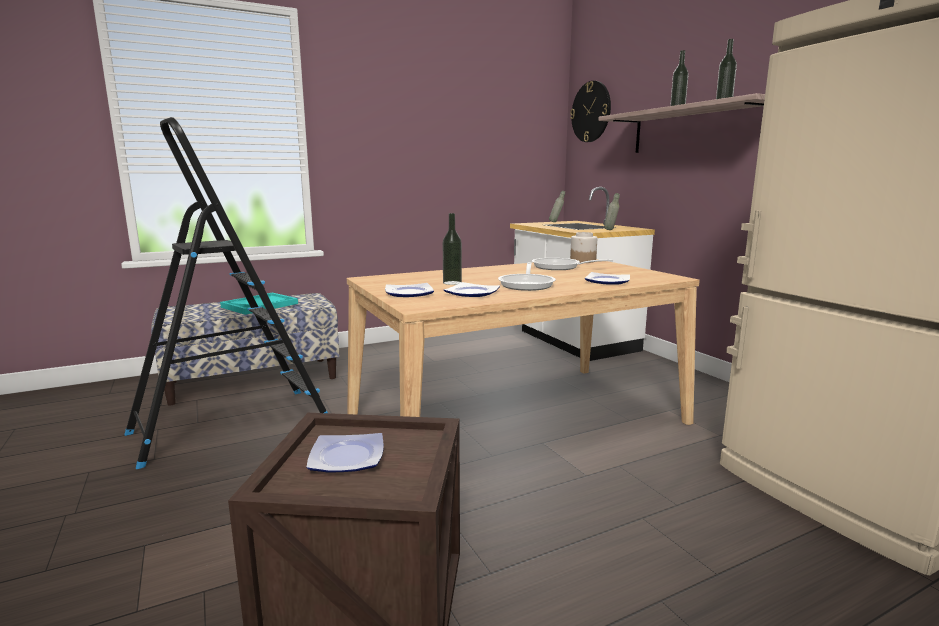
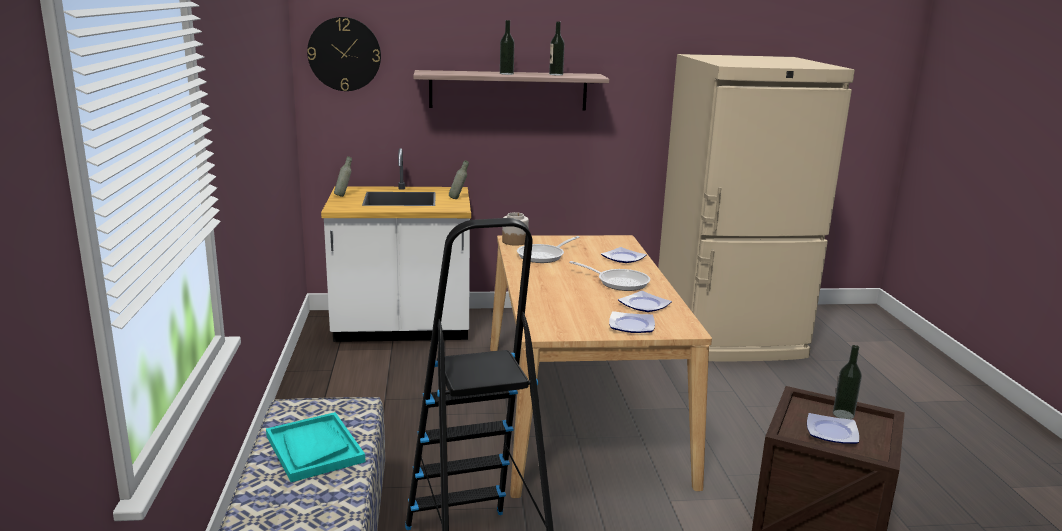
camera: 70 degrees left, 5 degrees up
(452, 283) = (591, 304): bottle -> bottle (843, 414)

